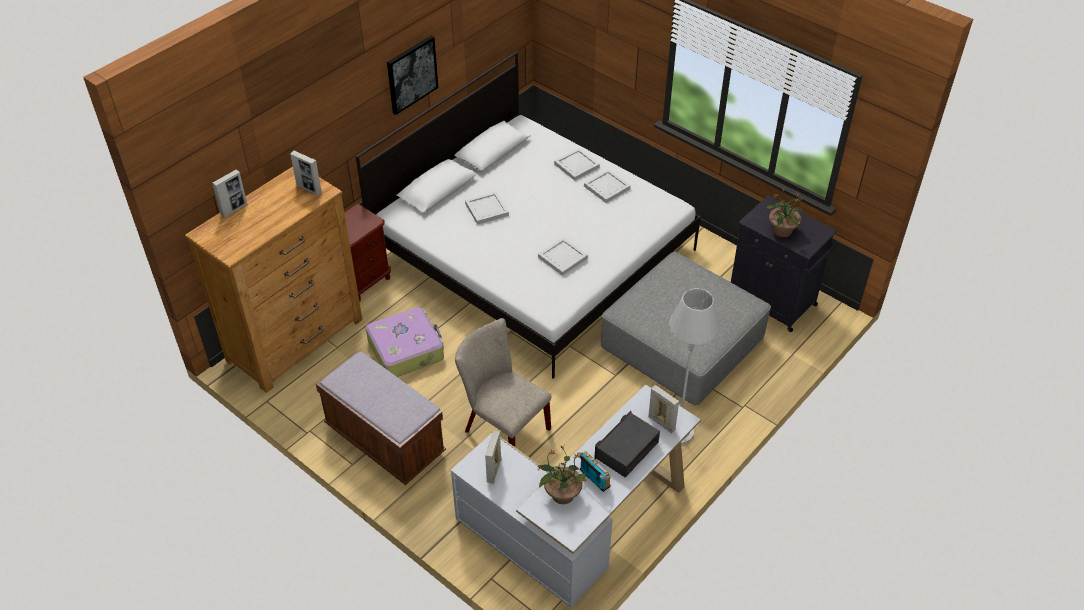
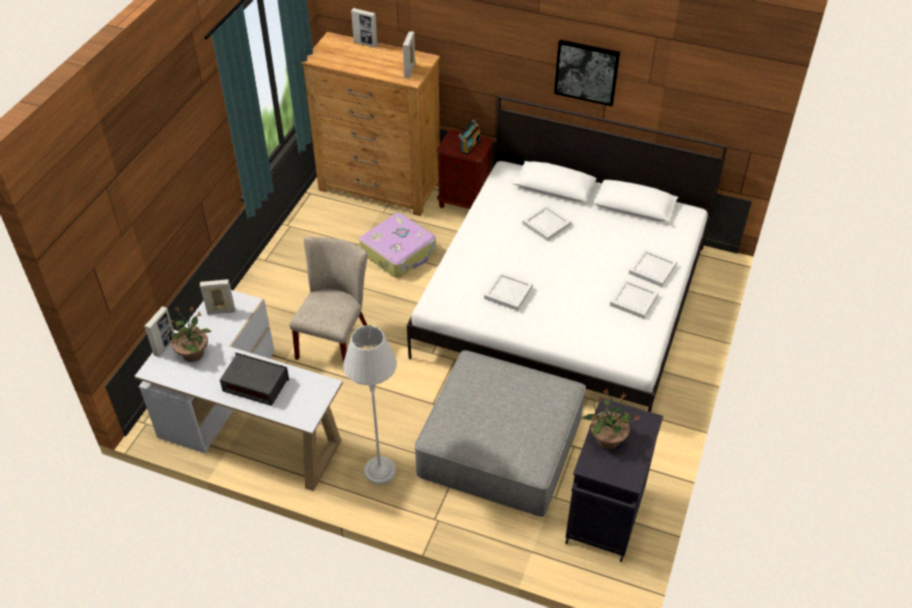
camera: 70 degrees right, 0 degrees up
(385, 440) = (295, 271): brown bench -> none
(593, 479) = (216, 370): radio -> radio (469, 146)
(661, 423) = (296, 403): picture frame -> picture frame (165, 346)

